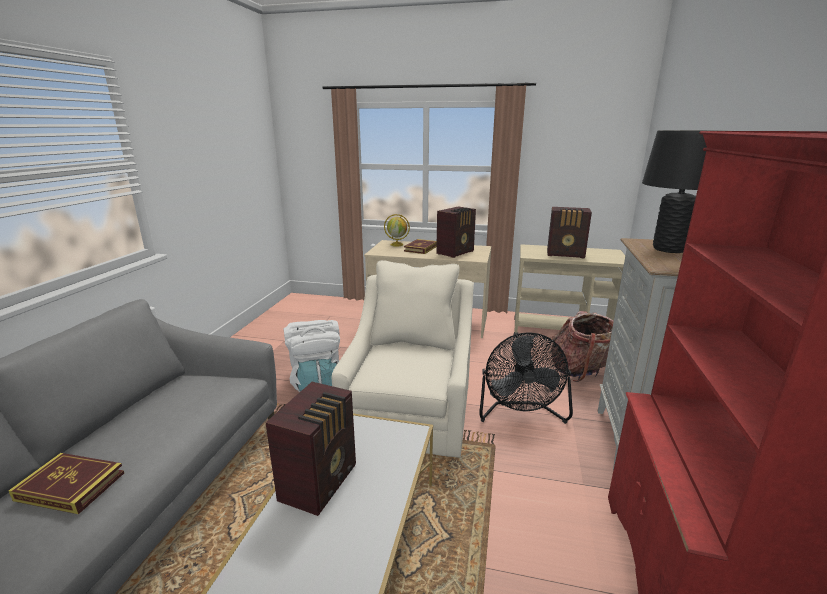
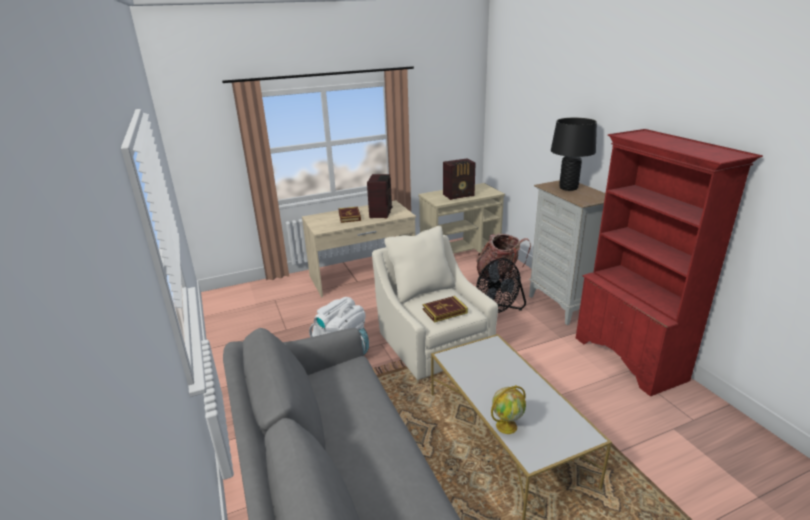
camera: 35 degrees left, 5 degrees up
(70, 486) = (375, 457): book -> book (444, 311)
(321, 482) = (487, 386): radio -> none
(397, 244) = (324, 217): globe -> globe (507, 425)

